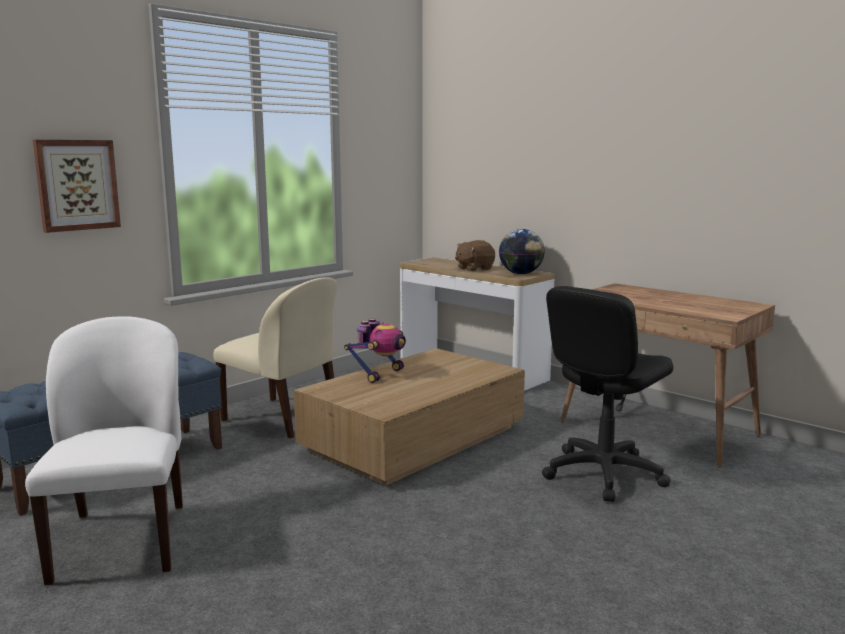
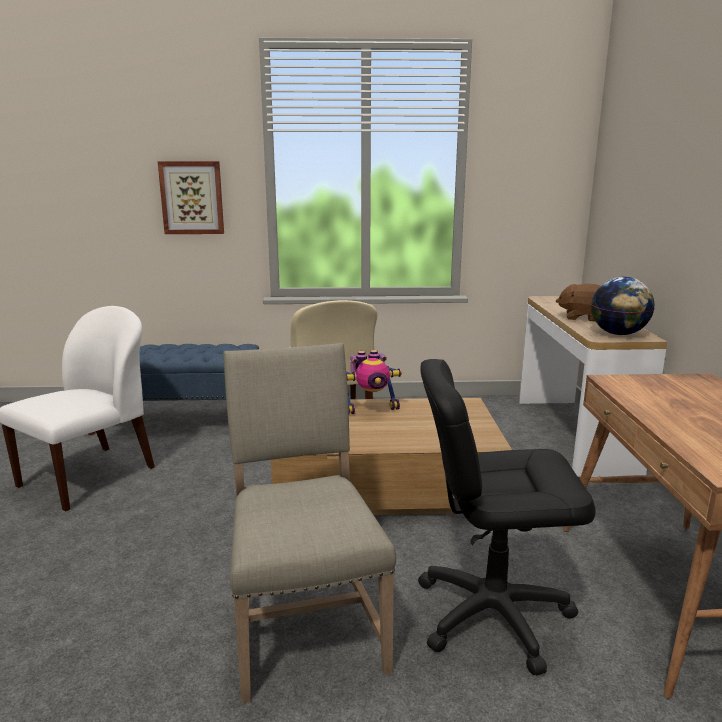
camera: 45 degrees right, 5 degrees up
(526, 528) = (304, 624): none -> beige chair

